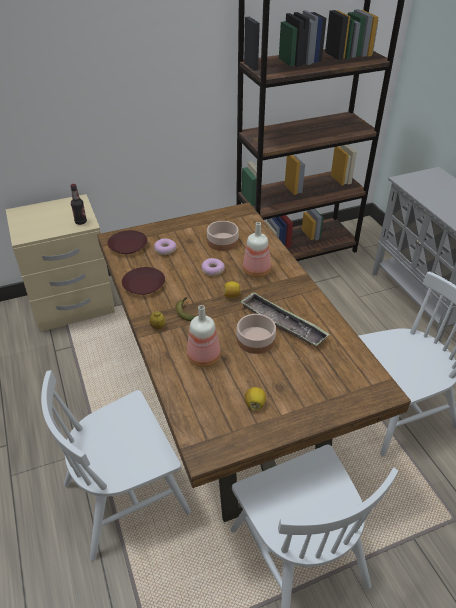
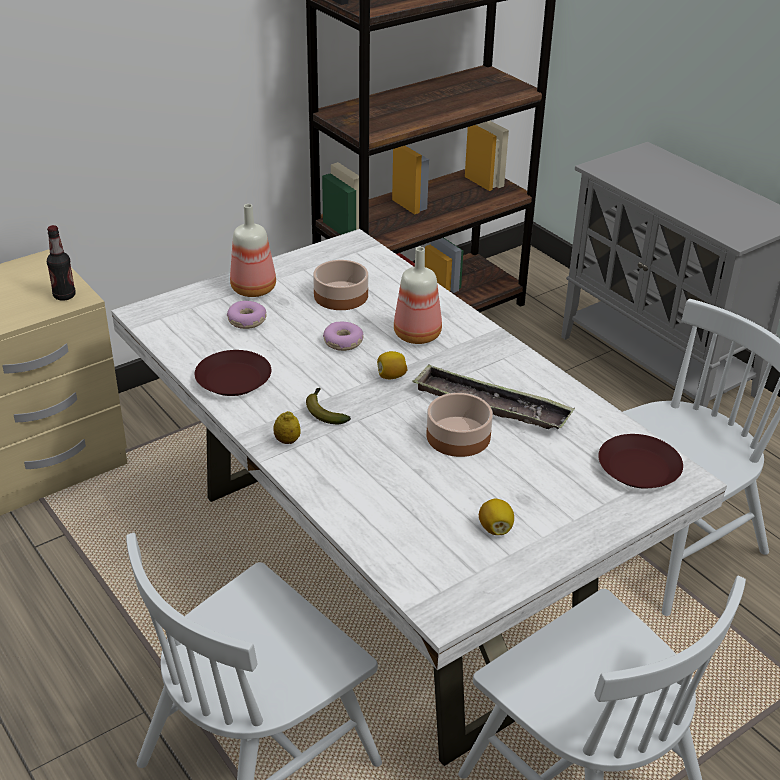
camera: 15 degrees left, 5 degrees down
(128, 245) = (176, 321): brown plate -> brown plate (638, 468)
(204, 357) = (385, 474): bottle -> bottle (254, 288)
(229, 403) = (388, 580): brown dining table -> white dining table

